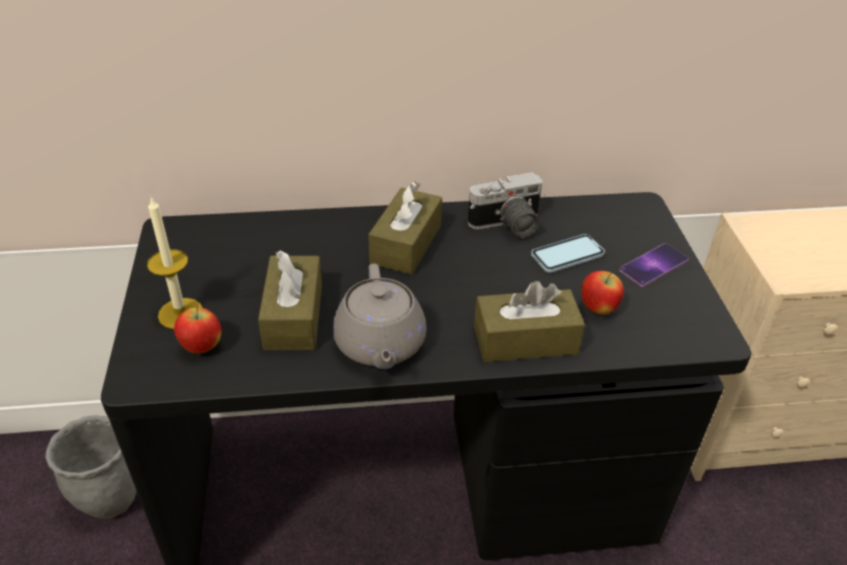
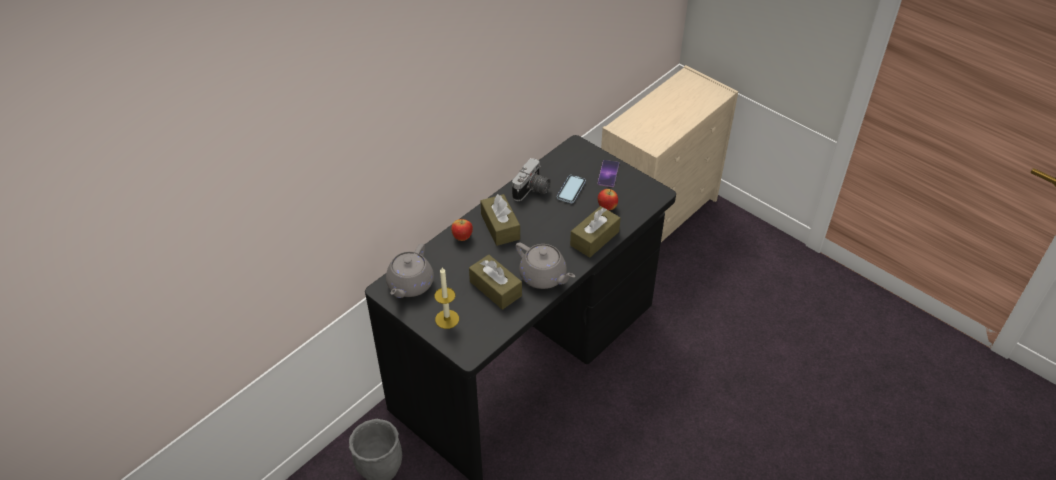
camera: 40 degrees left, 5 degrees up
(201, 244) = (410, 285): none -> grey teapot
(201, 347) = (476, 325): apple -> apple (462, 237)

